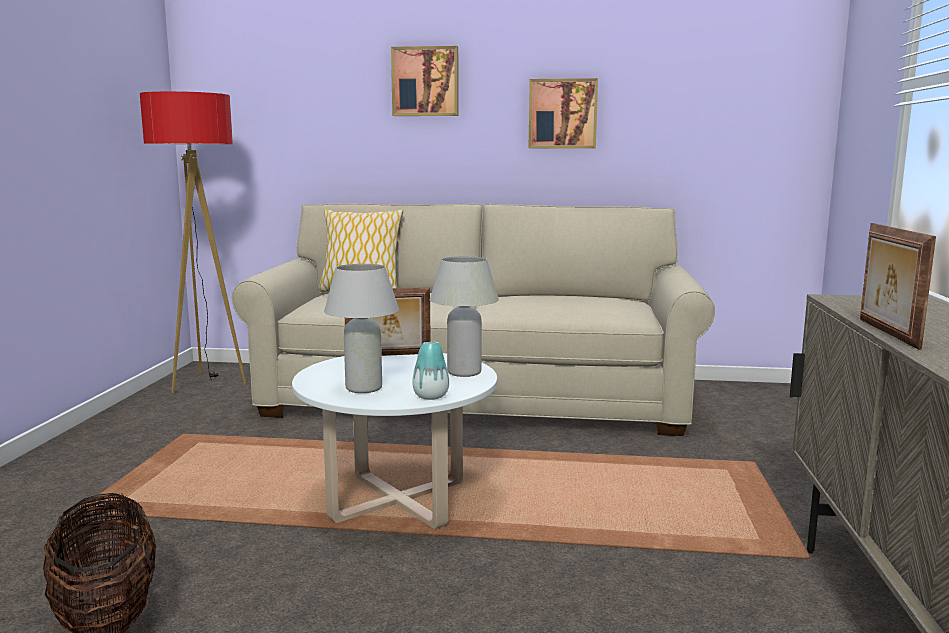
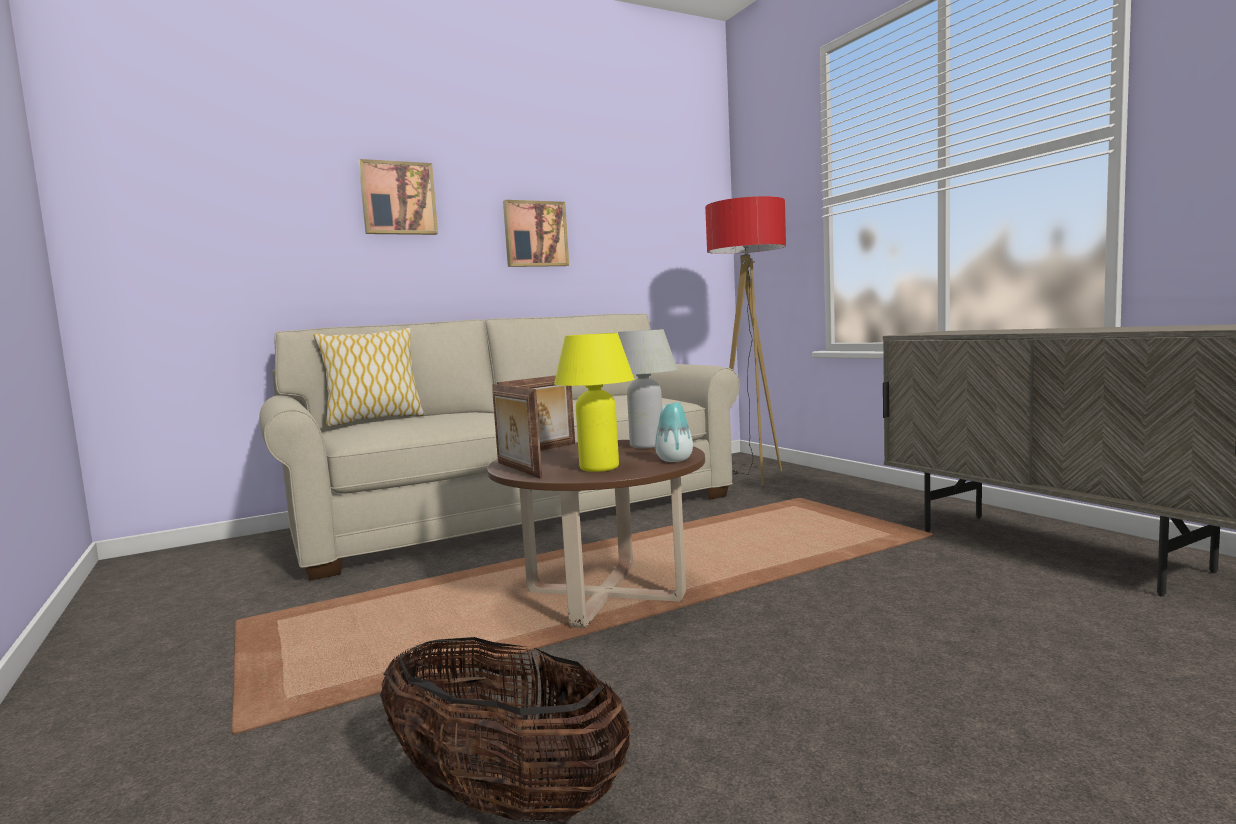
camera: 35 degrees left, 5 degrees down
(207, 383) = (167, 573): floor lamp -> floor lamp (753, 476)
(364, 388) = (599, 468): white table lamp -> yellow table lamp
(398, 501) = (604, 595): white coffee table -> brown coffee table
(885, 333) = (1018, 332): picture frame -> picture frame (517, 470)

